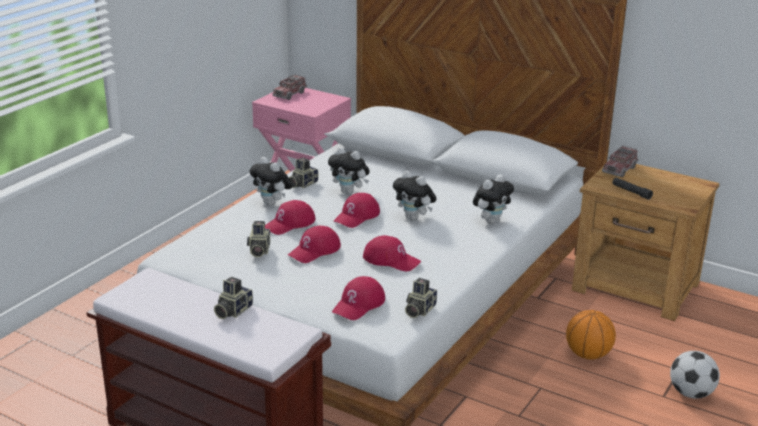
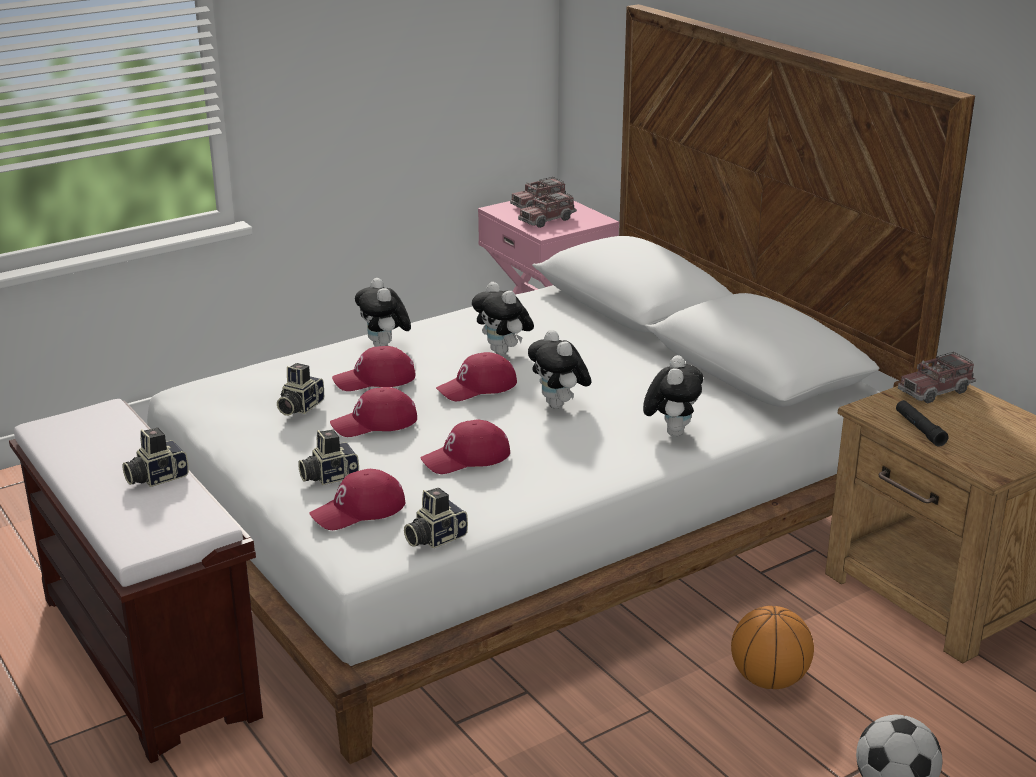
camera: 25 degrees right, 0 degrees up
(302, 184) = (451, 329): camera -> camera (328, 476)
(305, 103) = (547, 220): none -> toy truck
(391, 260) = (466, 457): red cap -> red cap turned 105 degrees clockwise
(491, 221) = (671, 432): plush toy -> plush toy turned 60 degrees counterclockwise

